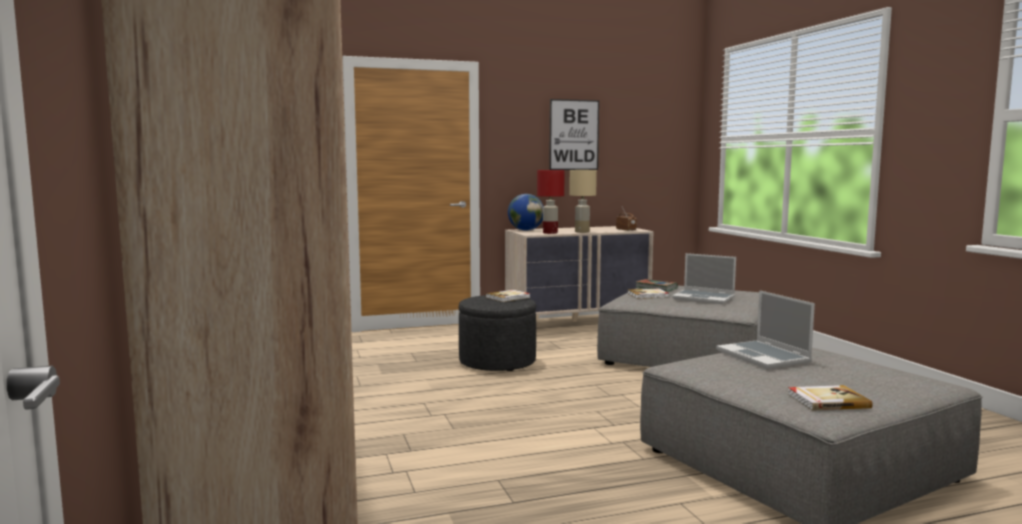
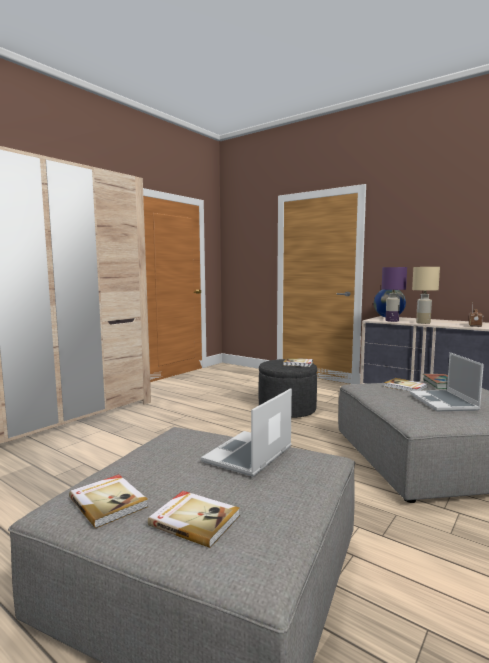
camera: 55 degrees right, 0 degrees up
(550, 233) = (391, 321): red table lamp -> purple table lamp
(574, 135) = (450, 235): picture -> none
(870, 385) = (195, 520): none -> book

